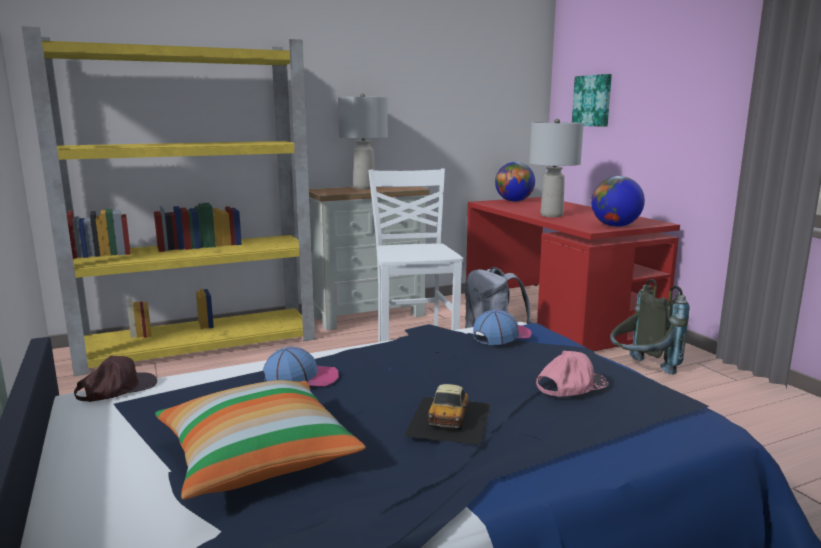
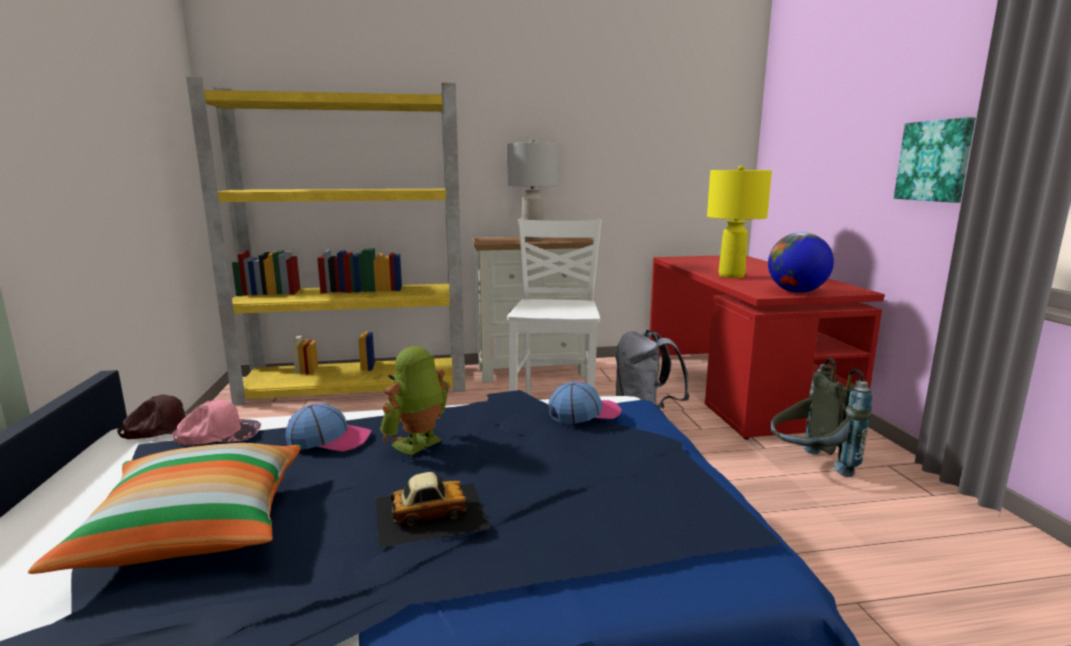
camera: 15 degrees right, 0 degrees up
(387, 374) = (418, 445): none -> toy robot
(450, 418) = (429, 512): toy car -> toy car turned 135 degrees counterclockwise
(514, 201) = (705, 258): globe -> none
(551, 215) = (731, 276): grey table lamp -> yellow table lamp
(570, 384) = (613, 486): pink cap -> pink cap (218, 434)
(592, 100) = (800, 146): picture -> picture (935, 161)

